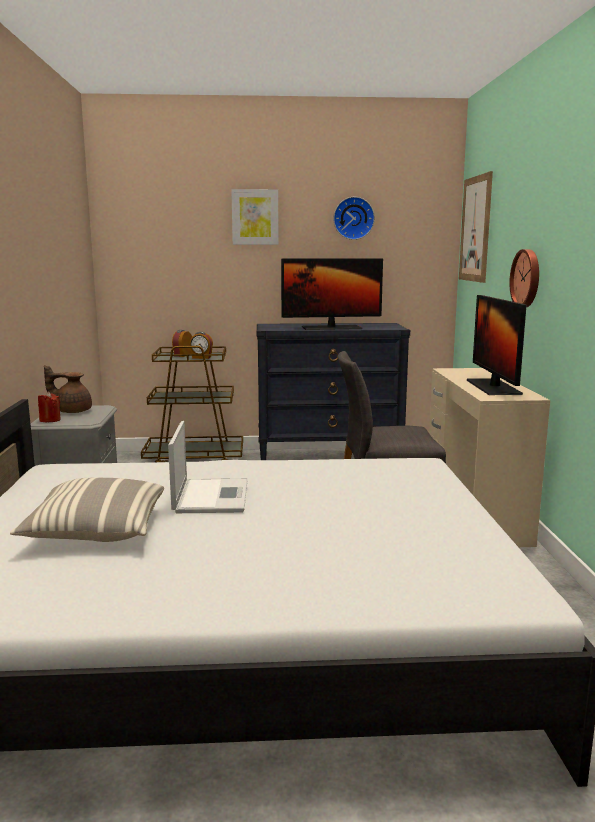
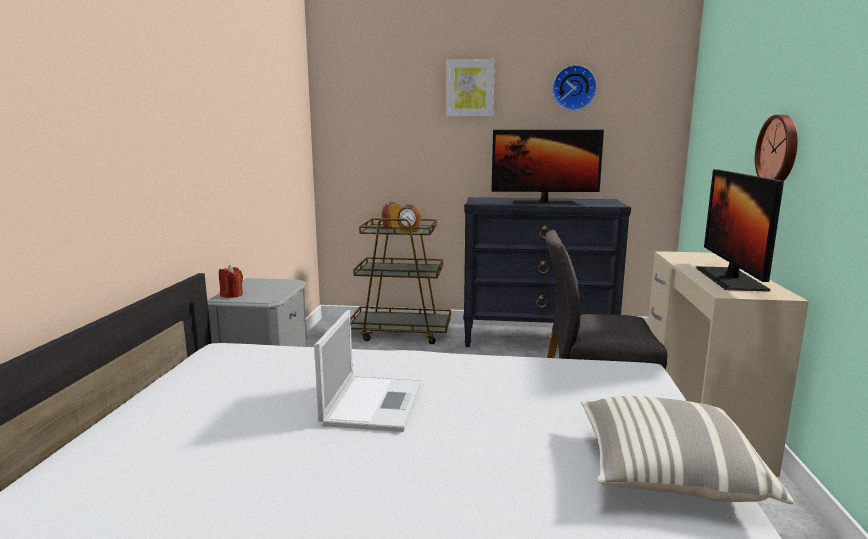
camera: 10 degrees right, 0 degrees up
(72, 411) = (259, 285): brown teapot -> none
(96, 531) = (222, 446): pillow -> pillow (666, 471)
(475, 229) = (712, 97): picture -> none

